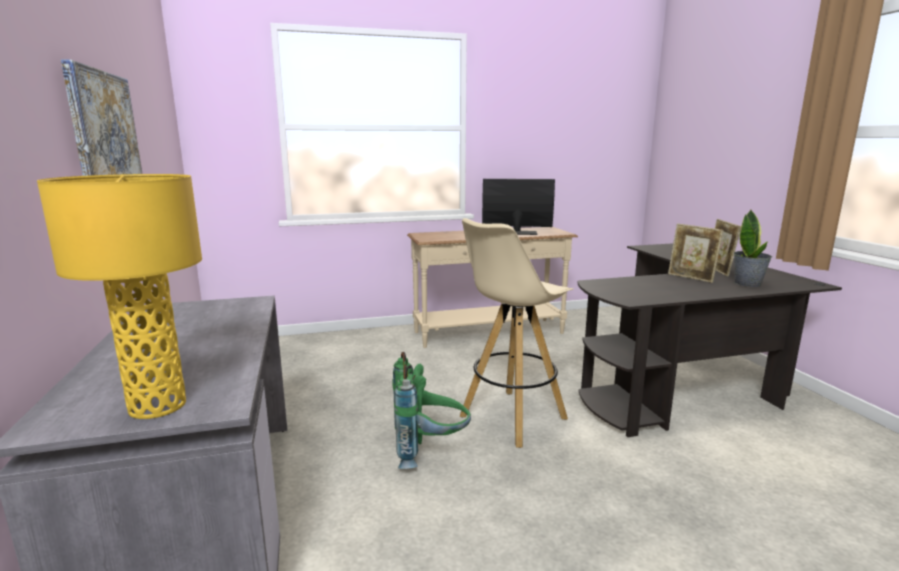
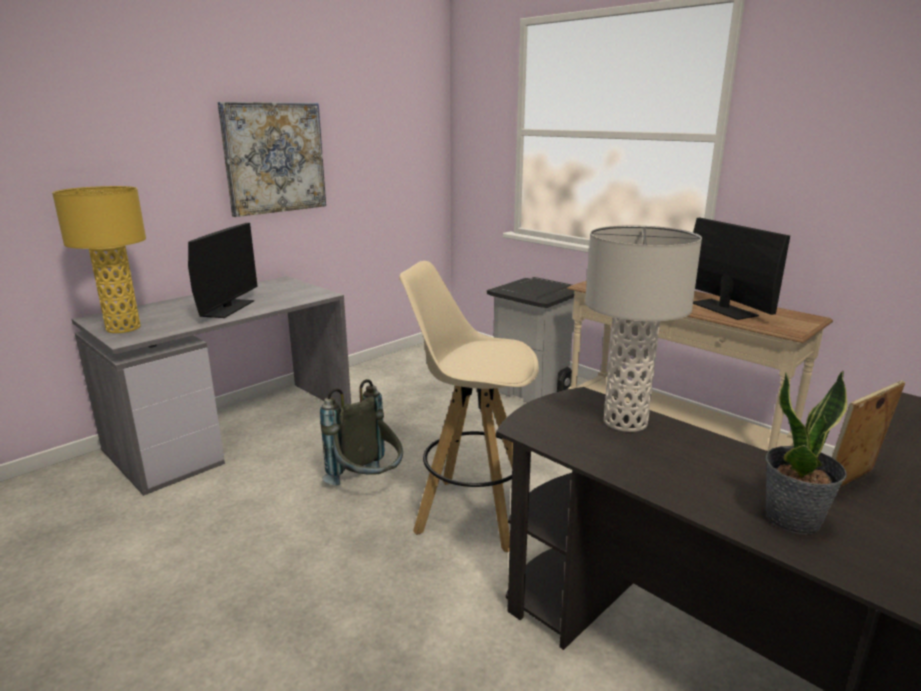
camera: 60 degrees right, 5 degrees up
(207, 341) = (228, 308): none -> monitor
(371, 346) = (534, 391): none -> grey trash can
(430, 451) = (368, 485): green backpack -> grey backpack
(634, 283) = (624, 421): none -> white table lamp
(691, 278) = (738, 461): picture frame -> none

